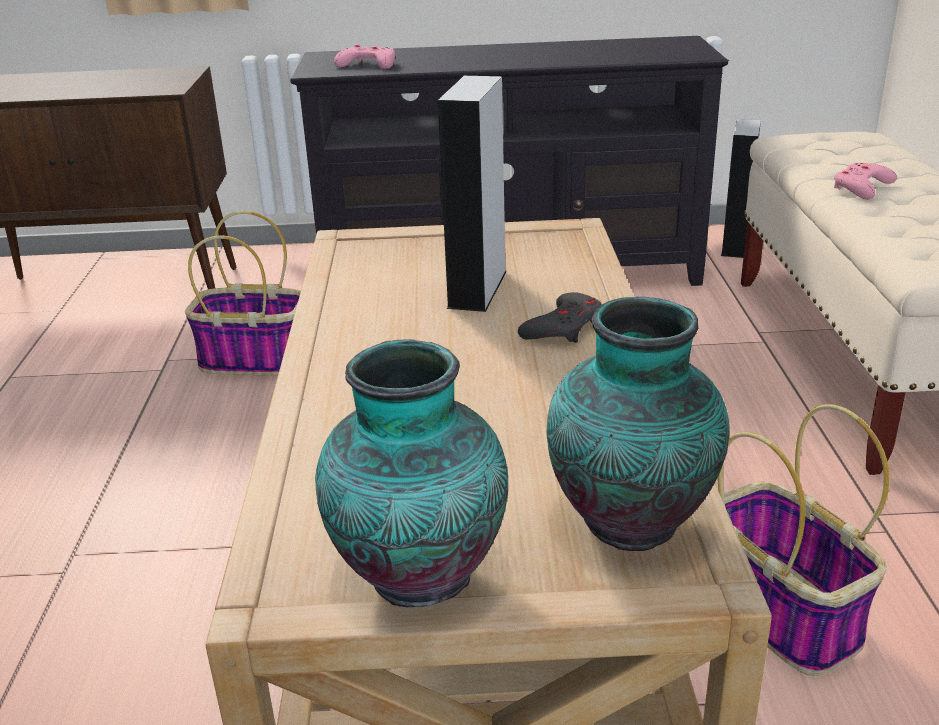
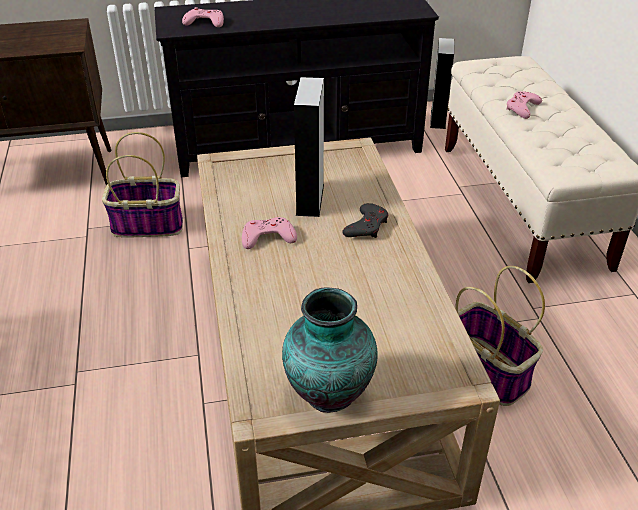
camera: 10 degrees left, 10 degrees up
(389, 335) = (268, 237): none -> pink game controller
(633, 518) = (427, 352): vase -> none

